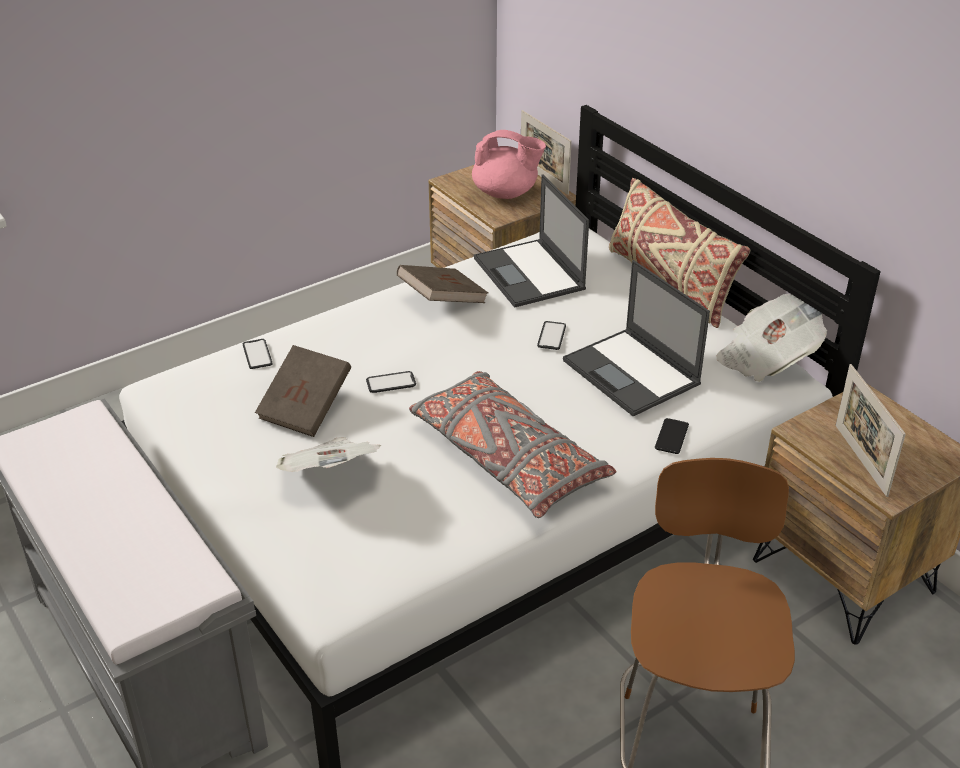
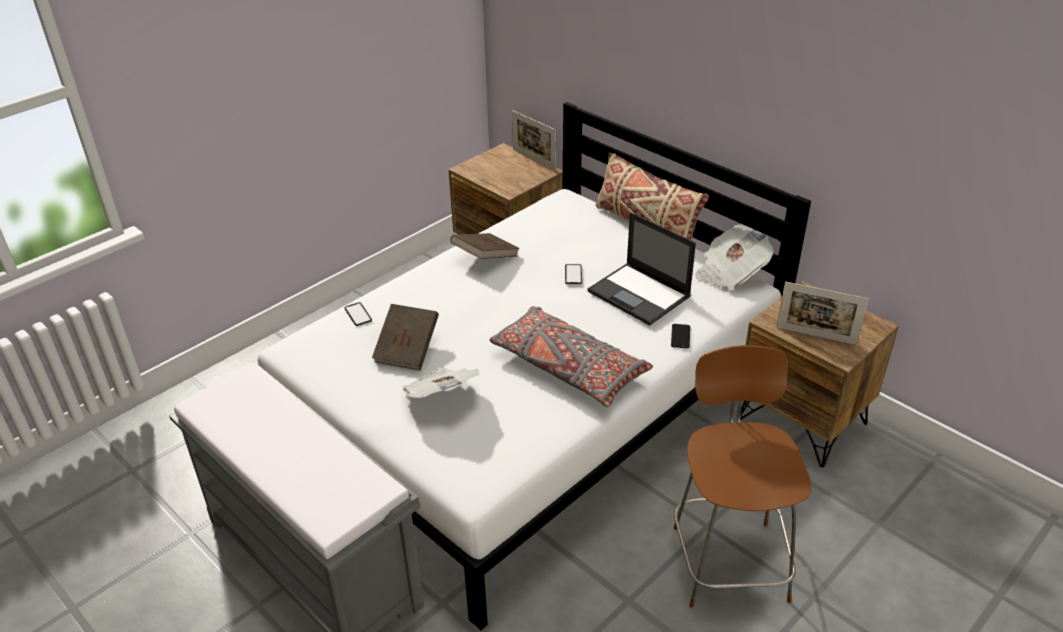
camera: 10 degrees left, 0 degrees up
(391, 383) = (465, 323): phone -> none
(506, 193) = (509, 173): pink teapot -> none
(530, 274) = (544, 231): laptop -> none
(860, 460) = (816, 336): picture frame -> picture frame turned 45 degrees counterclockwise

